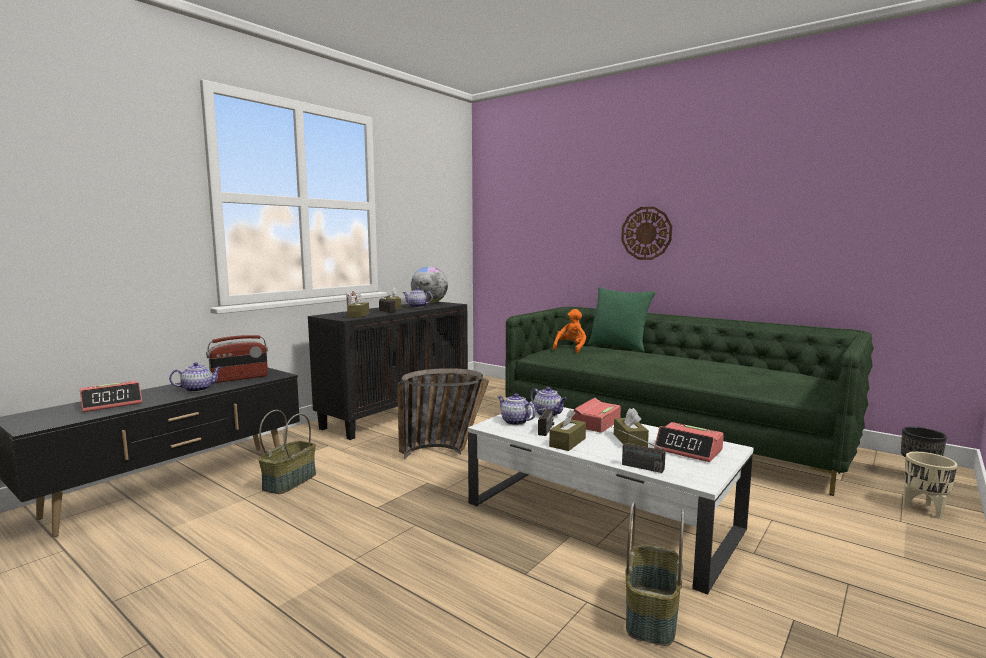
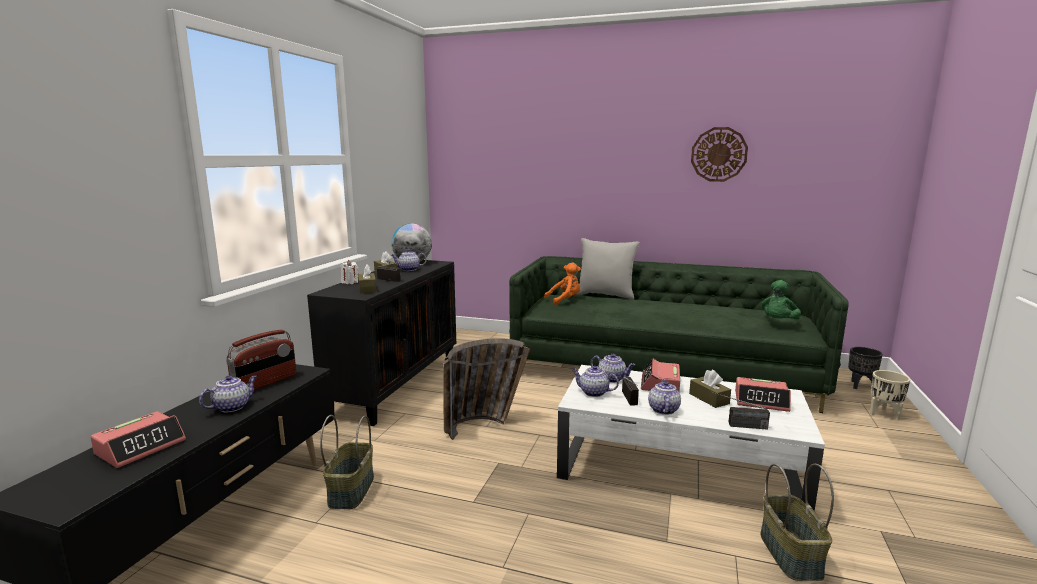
camera: 20 degrees left, 5 degrees up
(567, 442) = (663, 409): brown tissue box -> teapot
(571, 348) = (565, 300): orange plush toy -> orange plush toy turned 60 degrees clockwise
(619, 347) = (606, 295): green pillow -> grey pillow
(646, 233) = (623, 185): wall clock -> wall clock (718, 154)
(788, 382) = (778, 322): none -> green plush toy

